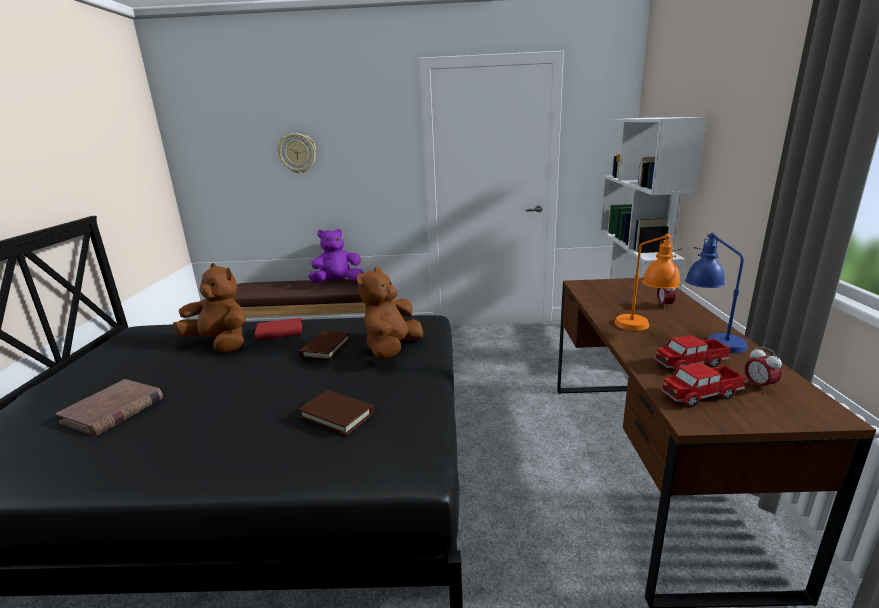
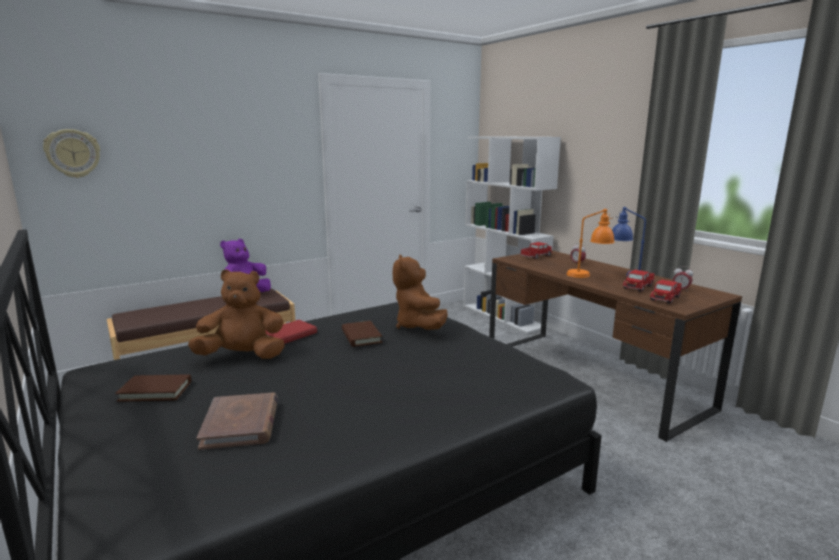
camera: 35 degrees left, 5 degrees down
(297, 153) = (194, 158): wall clock -> wall clock (73, 153)
(337, 415) = (463, 368): brown book -> brown book (155, 391)
(624, 286) = (536, 256): none -> toy truck

